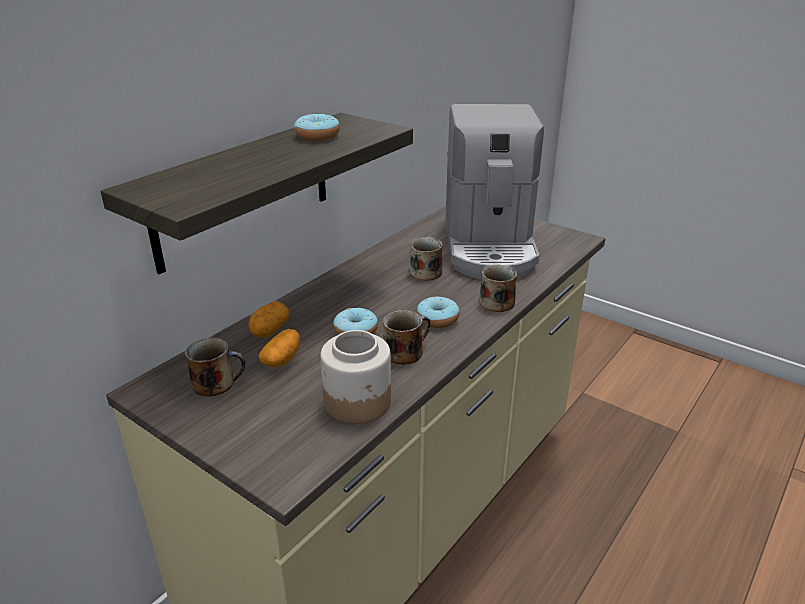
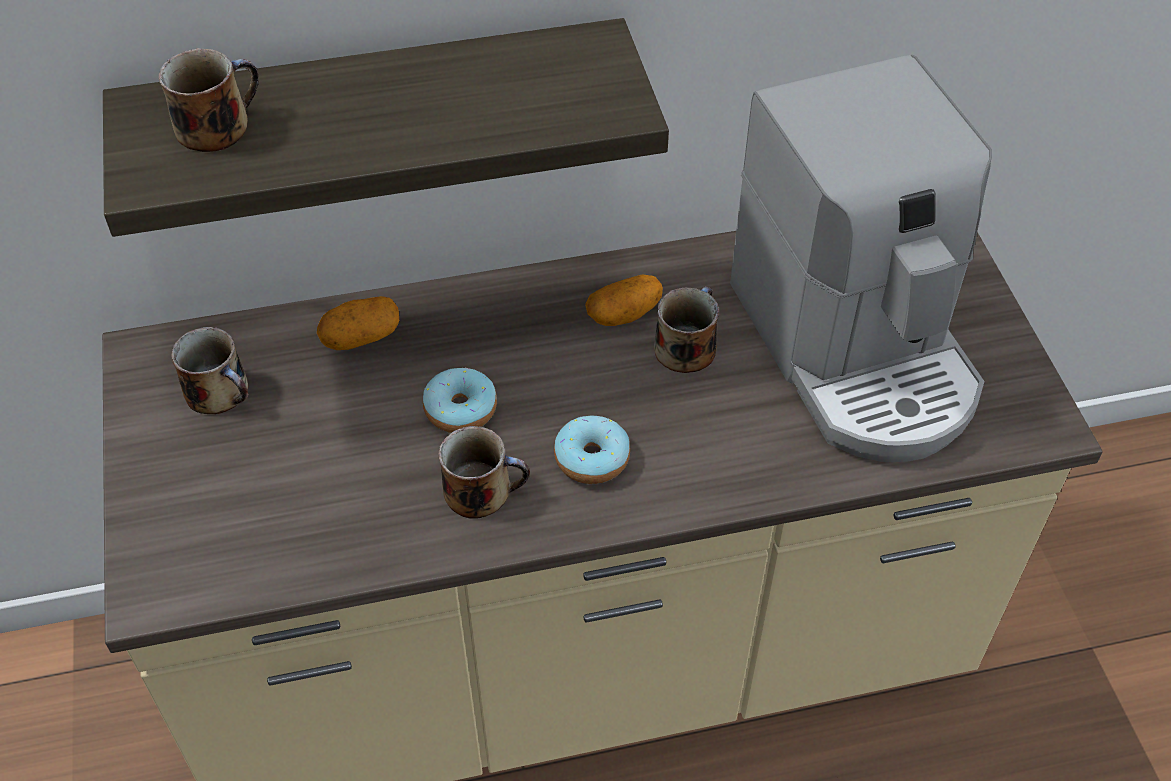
camera: 40 degrees right, 20 degrees up
(282, 359) = (324, 402): potato -> potato (624, 314)
(317, 136) = (497, 82): donut -> none
(358, 402) = (334, 538): jar -> none
(489, 247) = (856, 351): coffee machine -> coffee machine turned 60 degrees counterclockwise
(496, 301) = (720, 478): mug -> mug (216, 125)

